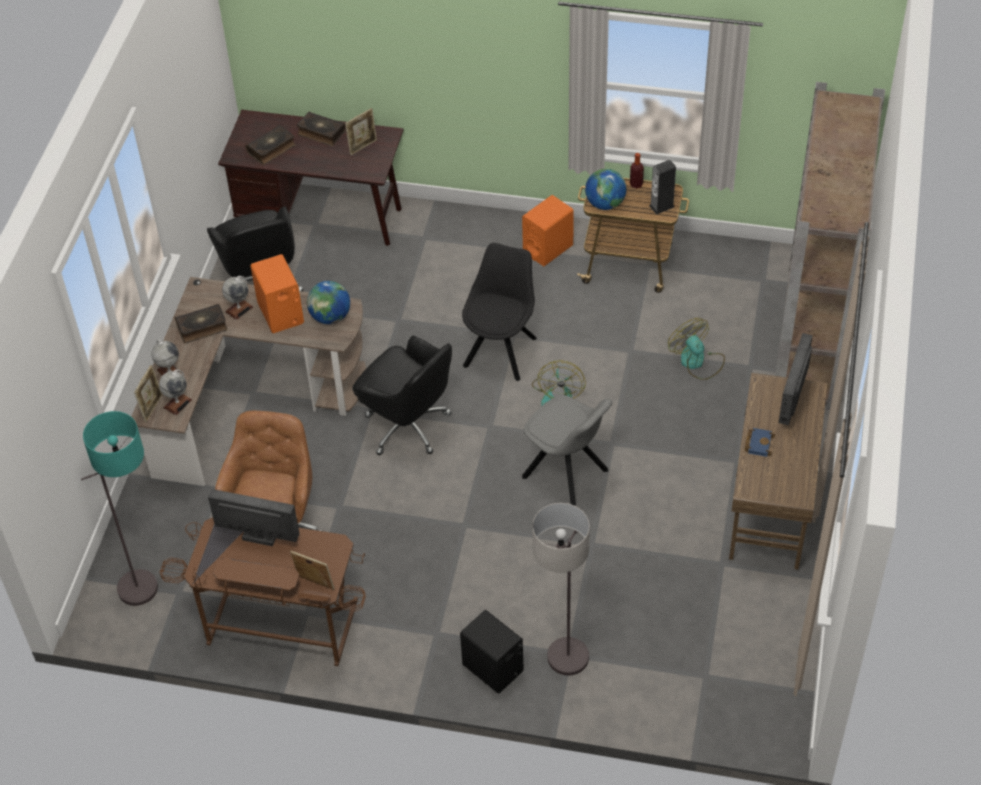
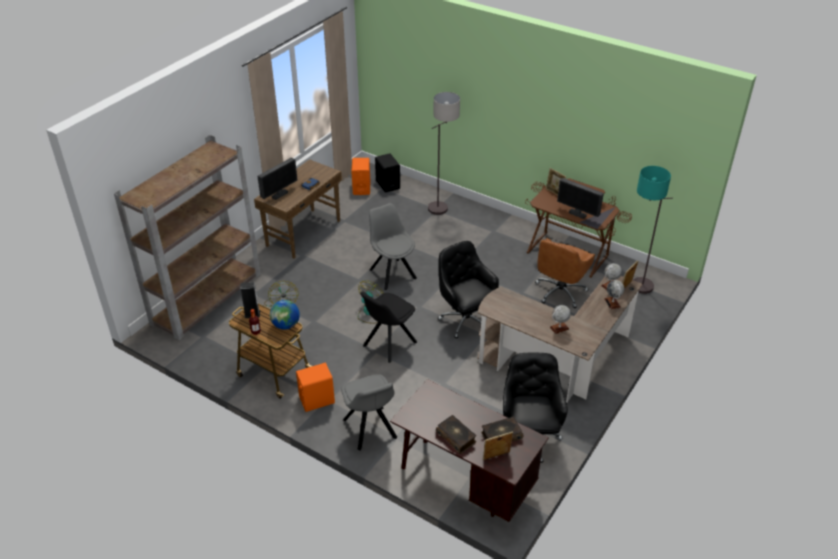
camera: 160 degrees left, 10 degrees down
(202, 328) = (586, 323): book -> none
(281, 313) = (532, 317): orange speaker -> orange speaker (361, 188)
(330, 317) = (501, 306): globe -> none
(362, 146) = (428, 414): picture frame -> picture frame (496, 457)
(461, 237) = (370, 429): none -> grey chair
(493, 668) = (473, 213): black speaker -> black speaker (387, 184)

